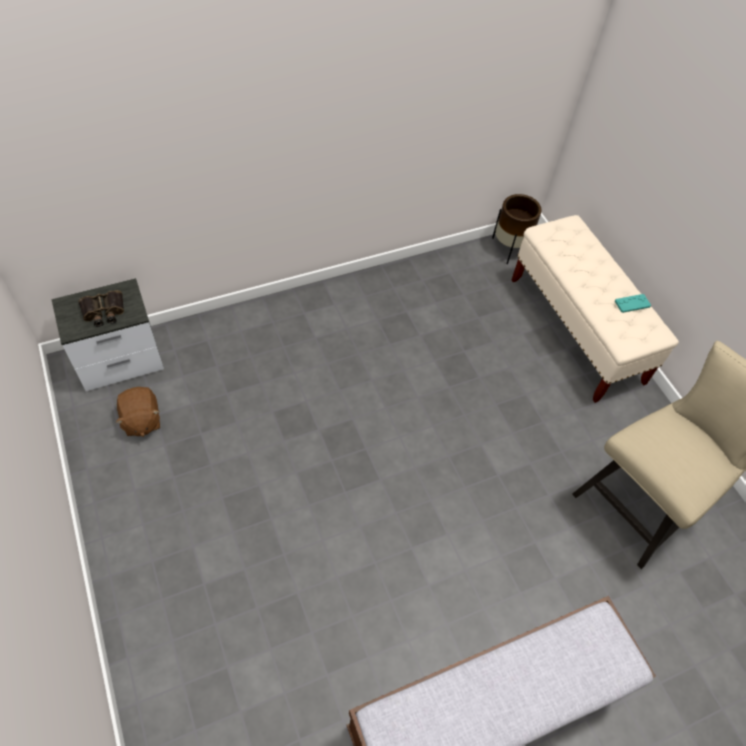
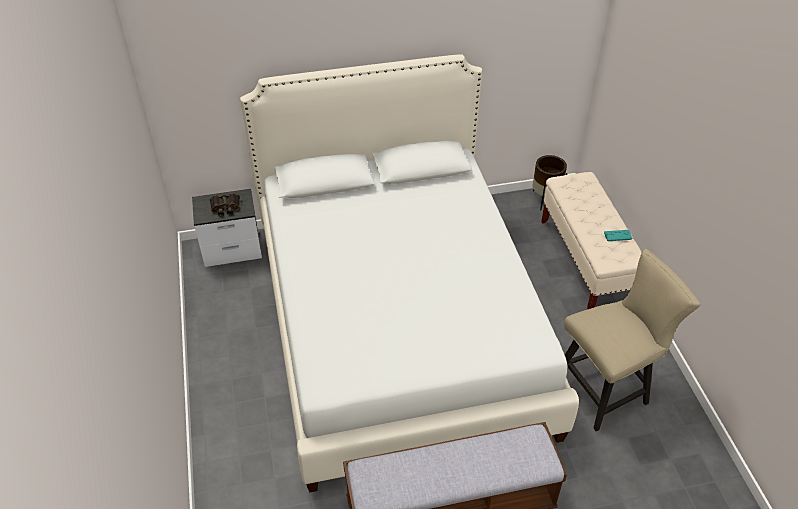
camera: 15 degrees right, 10 degrees down
(141, 420) = (240, 290): brown plush toy -> none
(365, 447) = (399, 325): none -> white bed

